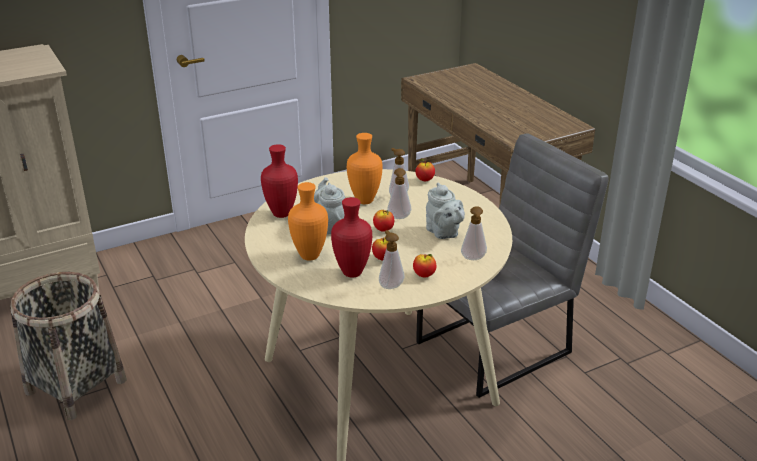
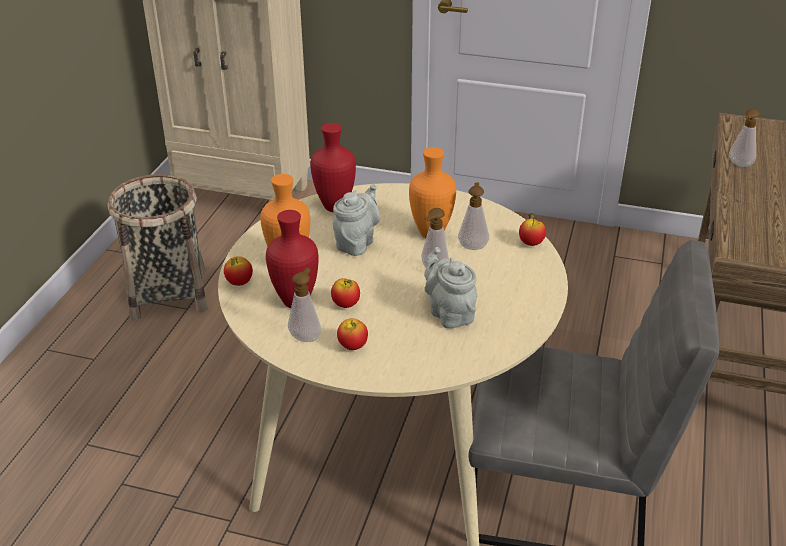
camera: 45 degrees right, 5 degrees up
(383, 230) = (396, 275): apple -> apple (239, 283)
(443, 233) = (449, 313): grey teapot -> grey teapot turned 135 degrees clockwise
(473, 259) = (430, 360): soap dispenser -> soap dispenser (739, 165)

